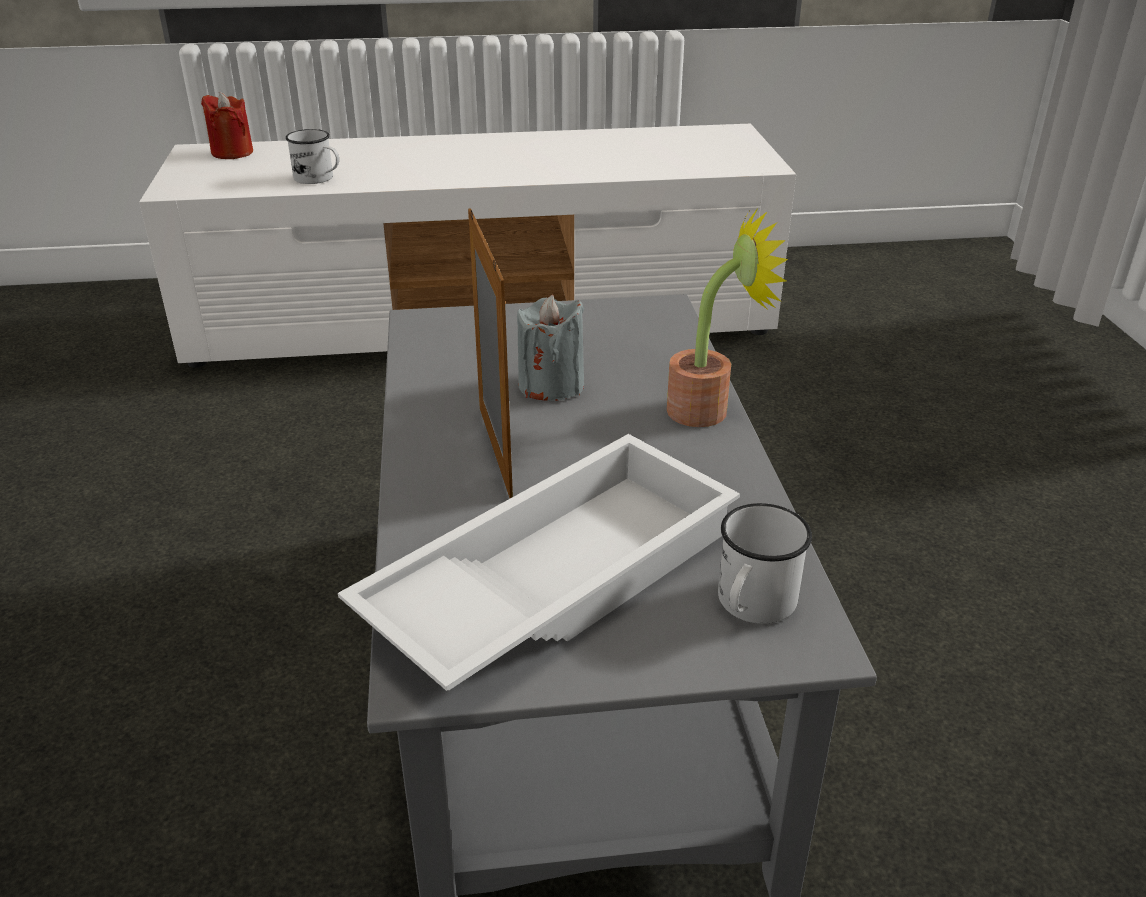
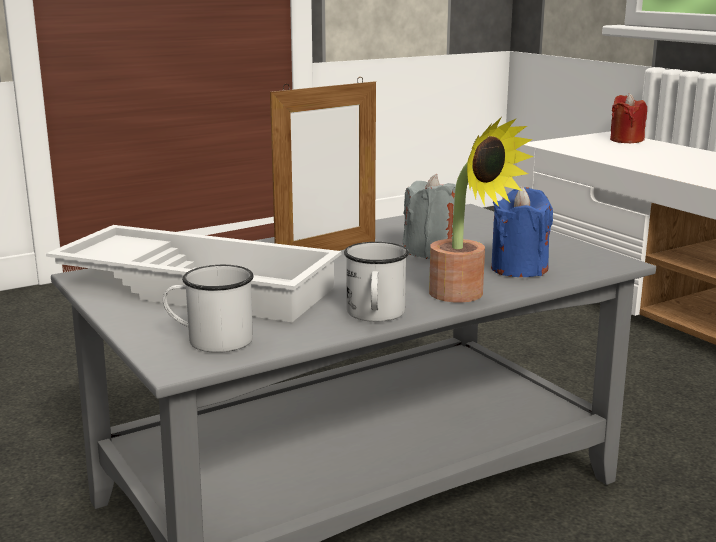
camera: 65 degrees right, 15 degrees down
(319, 179) = (633, 160): white mug -> white mug (375, 315)
(649, 356) = (519, 269): none -> blue candle

